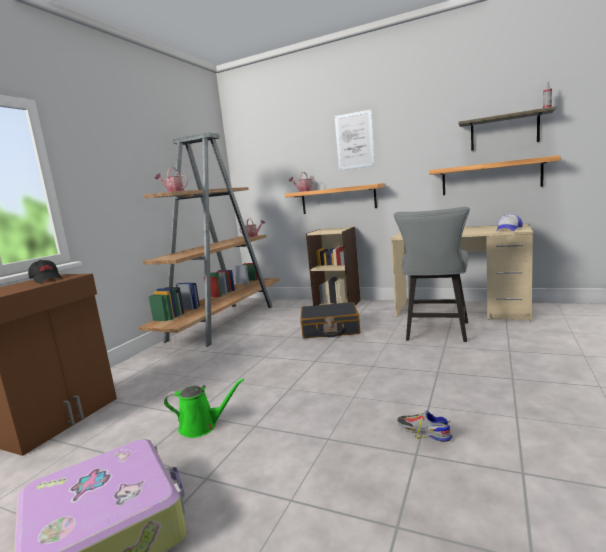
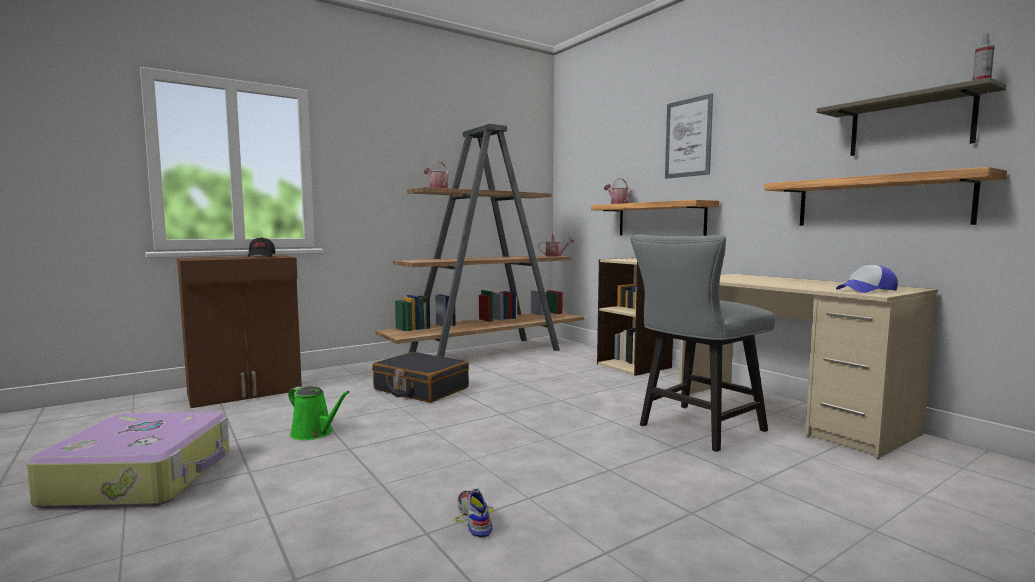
camera: 30 degrees right, 5 degrees down
(330, 329) = (575, 388): black suitcase -> black suitcase (420, 389)

